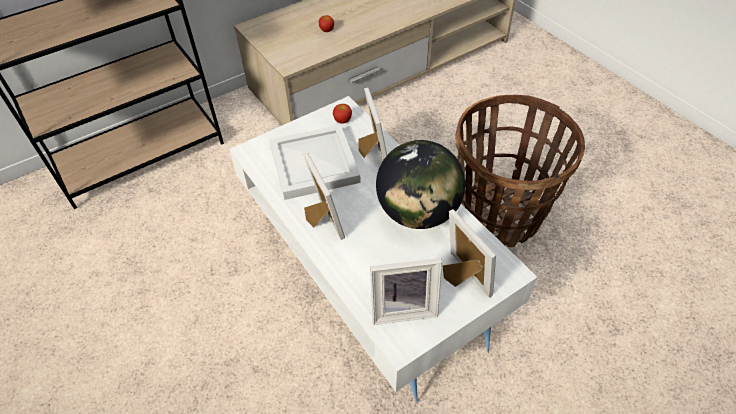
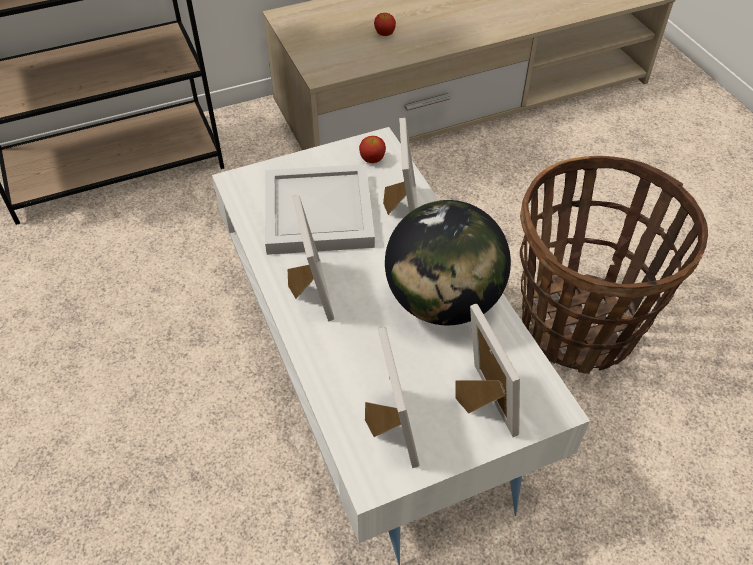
camera: 10 degrees right, 0 degrees up
(403, 308) = (388, 429): picture frame -> picture frame turned 105 degrees counterclockwise

